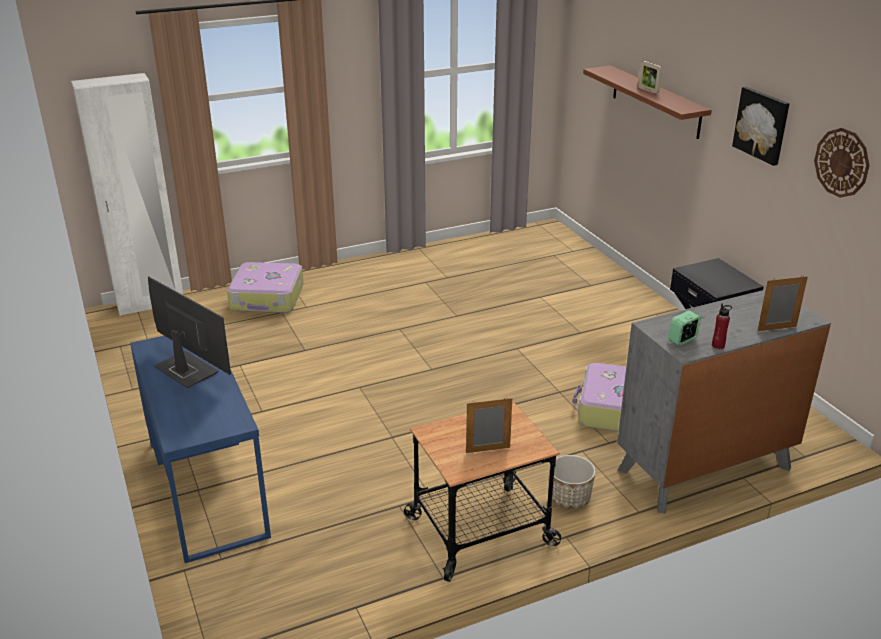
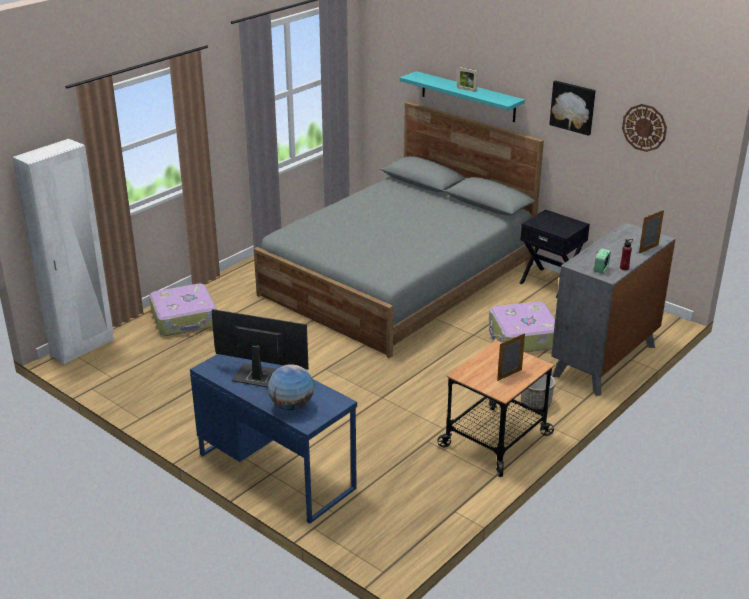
camera: 25 degrees left, 0 degrees up
(183, 413) = (291, 406): none -> globe
(524, 308) = (399, 279): none -> grey bed
(655, 101) = (468, 96): brown shelf -> turquoise shelf

